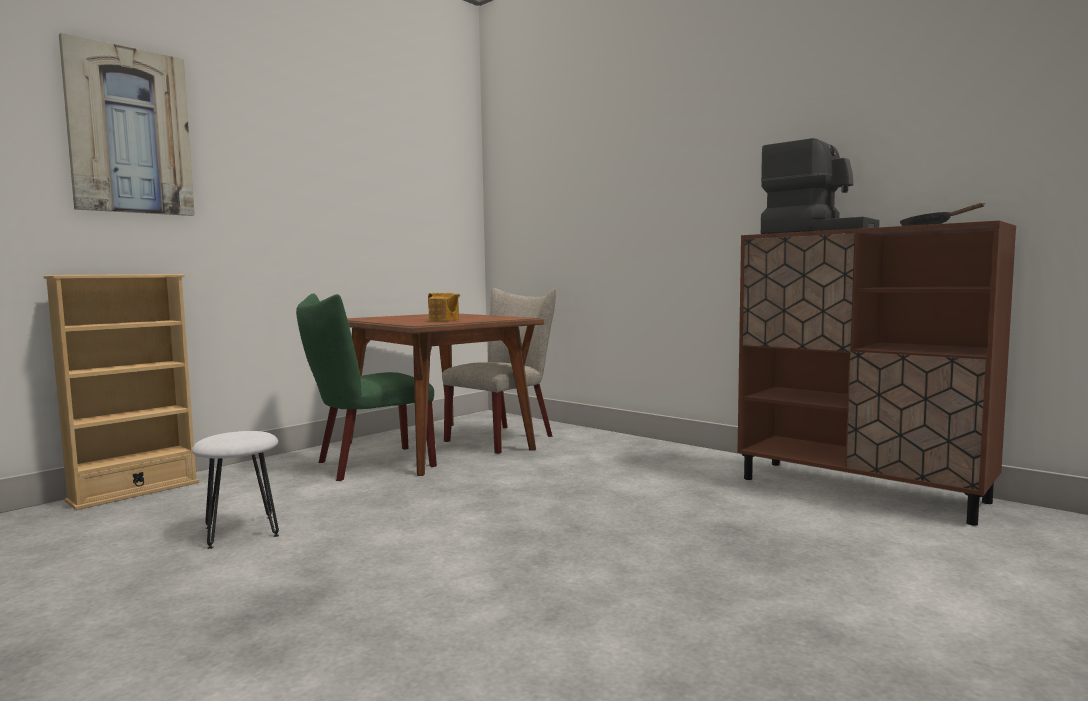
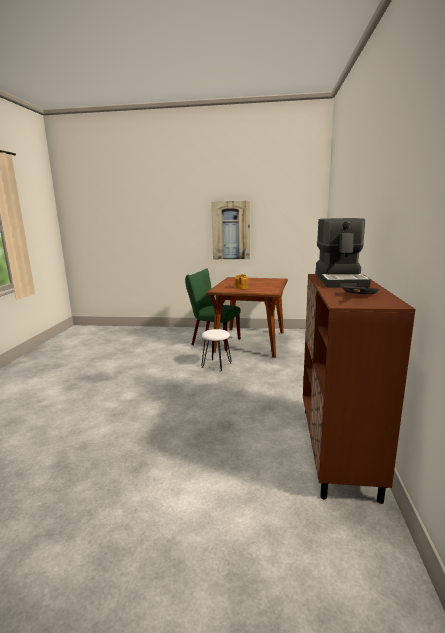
camera: 55 degrees right, 10 degrees up
(129, 131) = (155, 207): picture -> picture (231, 230)
(134, 492) = (151, 329): beige bookcase -> none
(241, 531) = (137, 352): white stool -> white stool (216, 365)
(505, 437) = (282, 347): beige chair -> none

